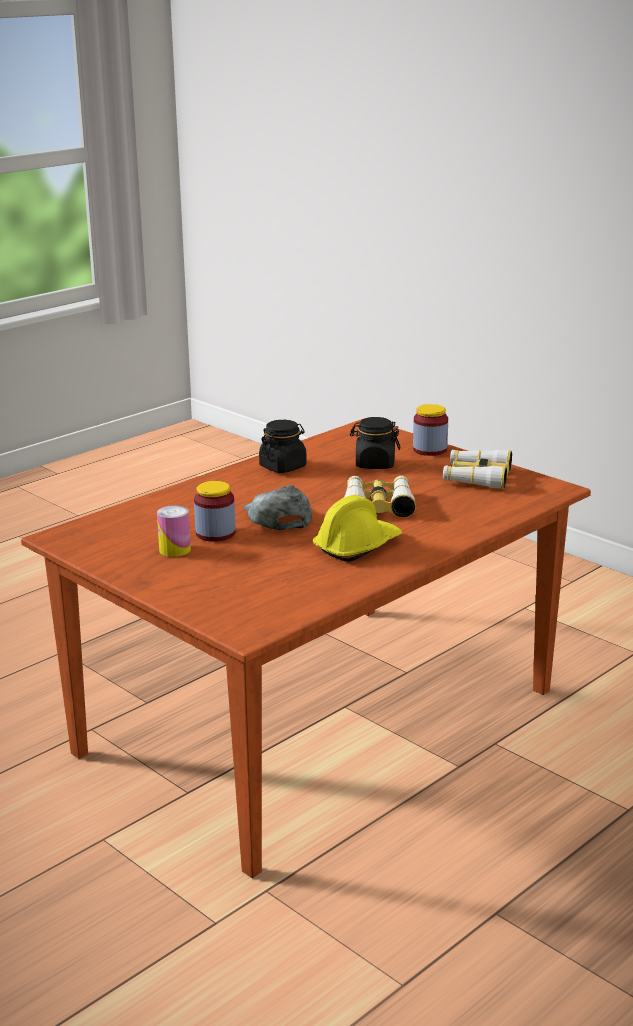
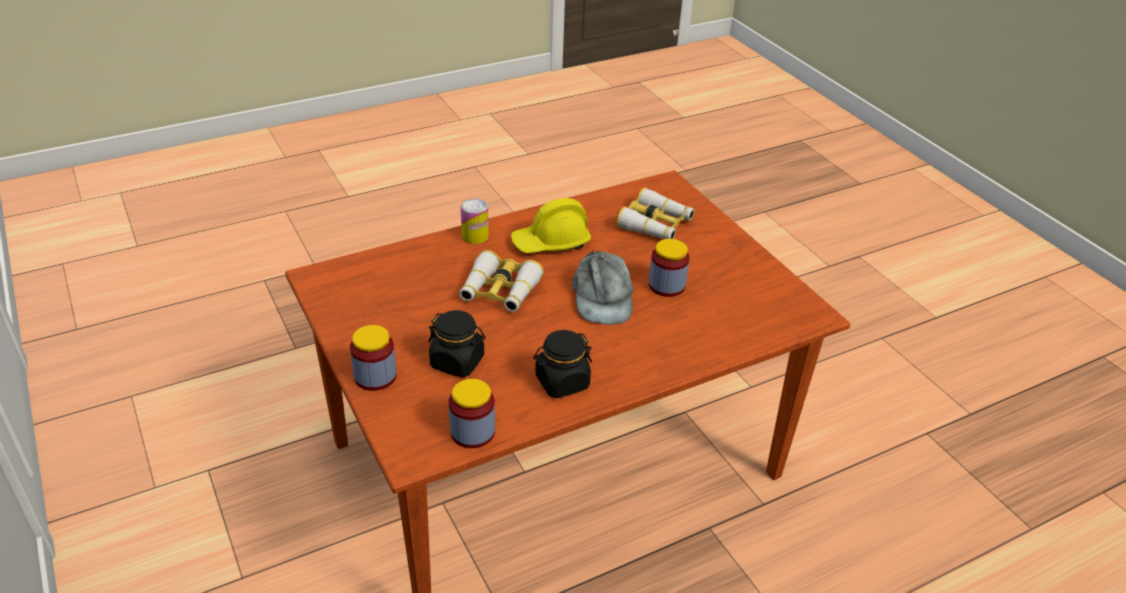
camera: 165 degrees left, 15 degrees up
(175, 550) = (706, 272): can -> can (475, 236)
(332, 439) = (472, 432): none -> jar
(477, 477) = (372, 311): binoculars -> binoculars (655, 224)

